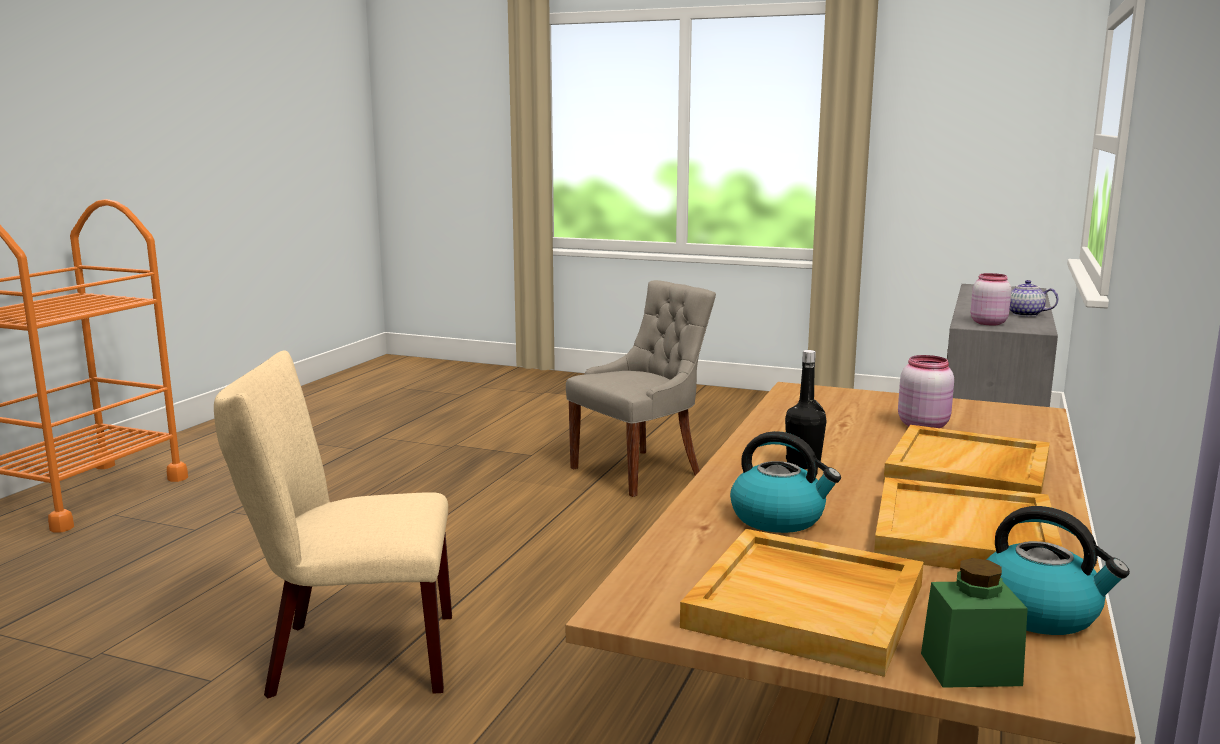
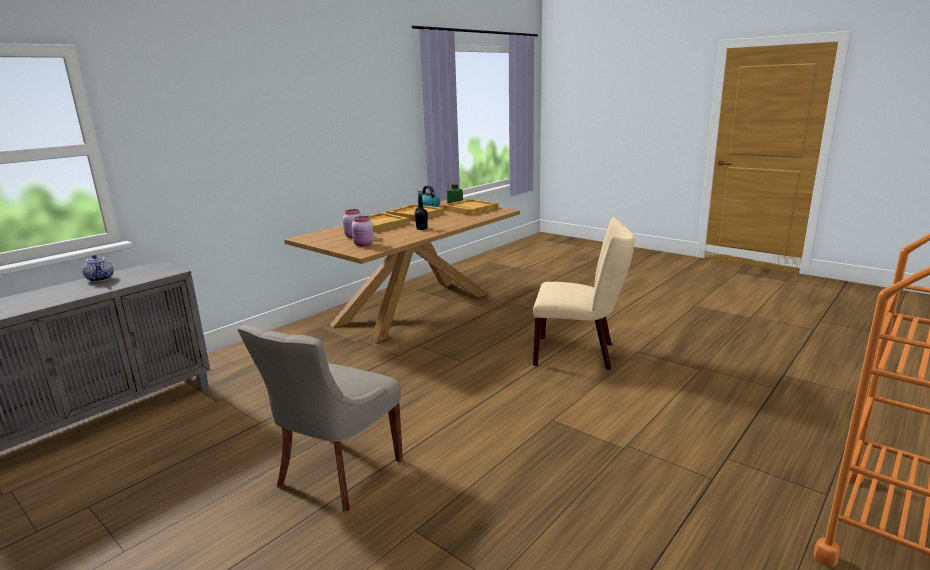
camera: 160 degrees left, 5 degrees up
(639, 471) = (337, 473): grey chair -> grey chair turned 45 degrees counterclockwise
(779, 518) = (452, 219): kettle -> none
(987, 323) = (155, 272): pink jar -> pink jar (364, 245)

